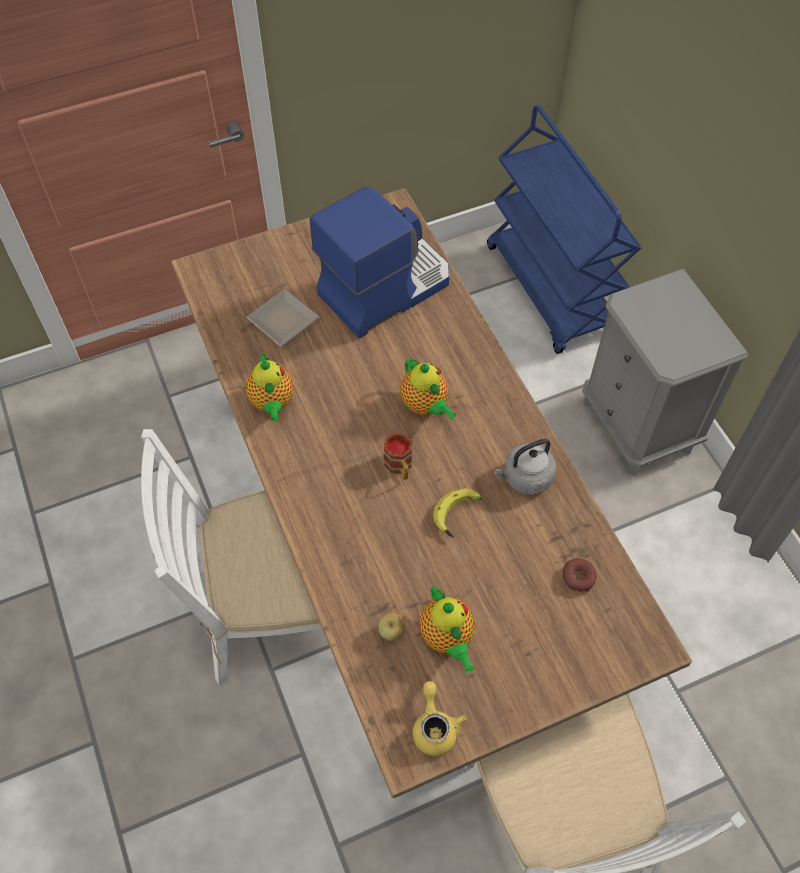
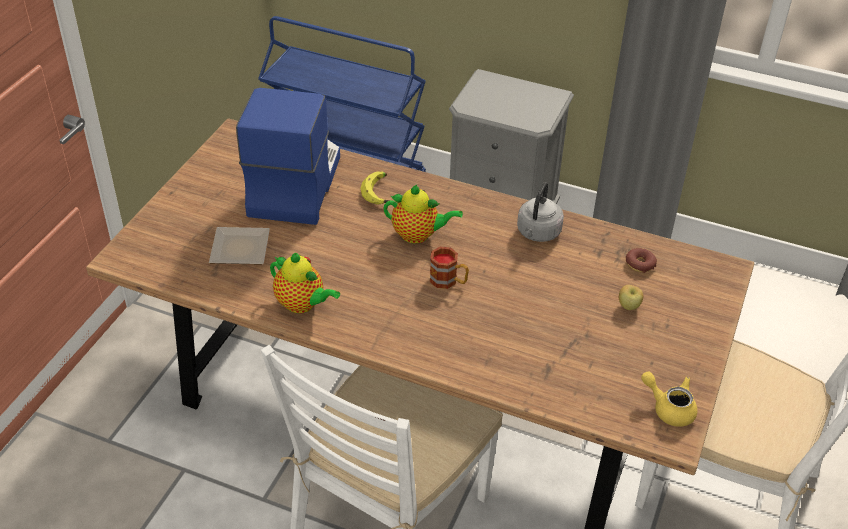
camera: 45 degrees left, 15 degrees down
(392, 632) = (572, 377): apple -> apple (628, 306)
(447, 638) = (610, 354): teapot -> none
(459, 515) = (524, 281): banana -> banana (380, 192)

